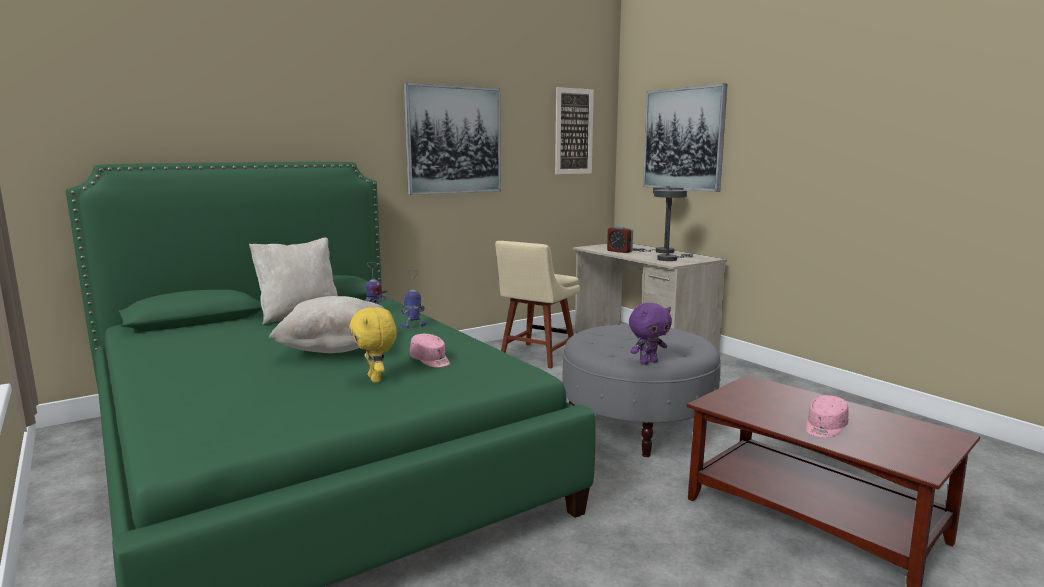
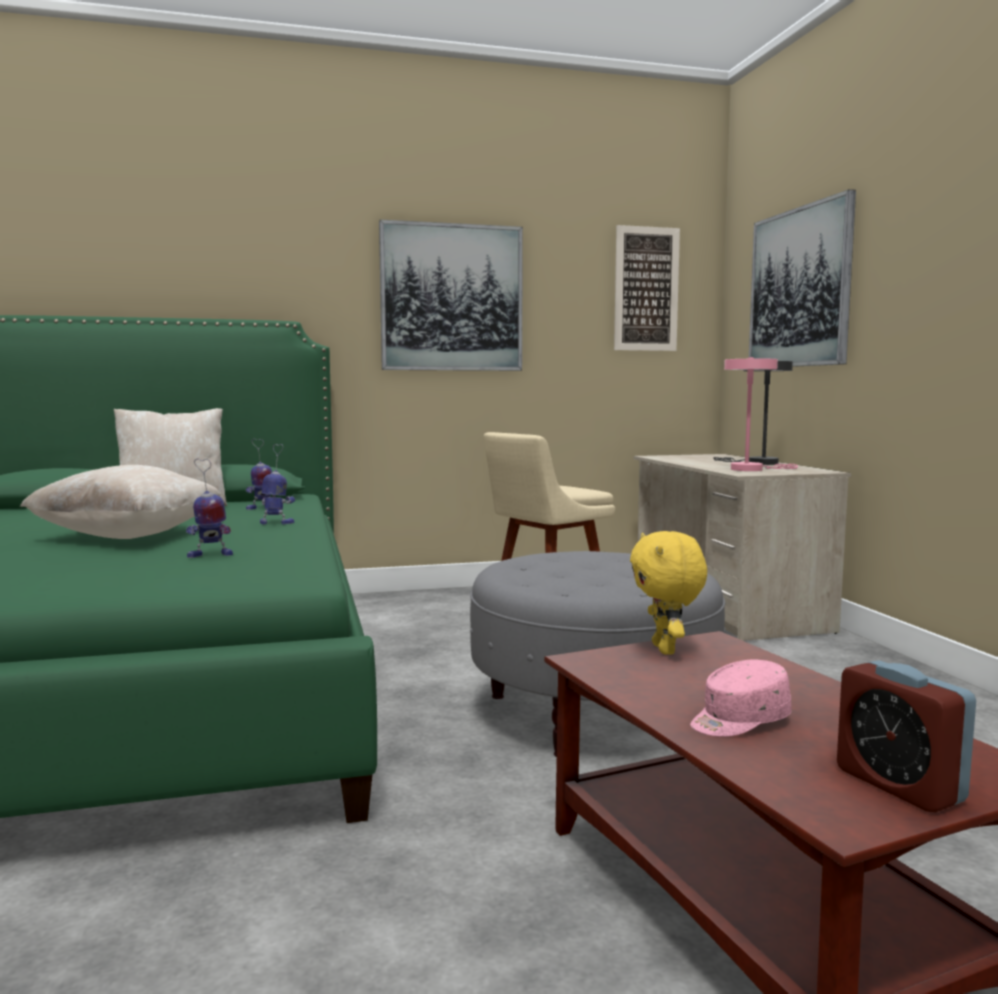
camera: 20 degrees right, 5 degrees down
(376, 379) = (99, 567): yellow plush toy -> yellow plush toy (666, 649)
(430, 360) = (209, 555): pink cap -> toy robot
(619, 251) = (692, 461): alarm clock -> alarm clock (899, 785)
(648, 362) = (560, 596): purple plush toy -> none
(669, 259) = (751, 469): grey table lamp -> pink table lamp

